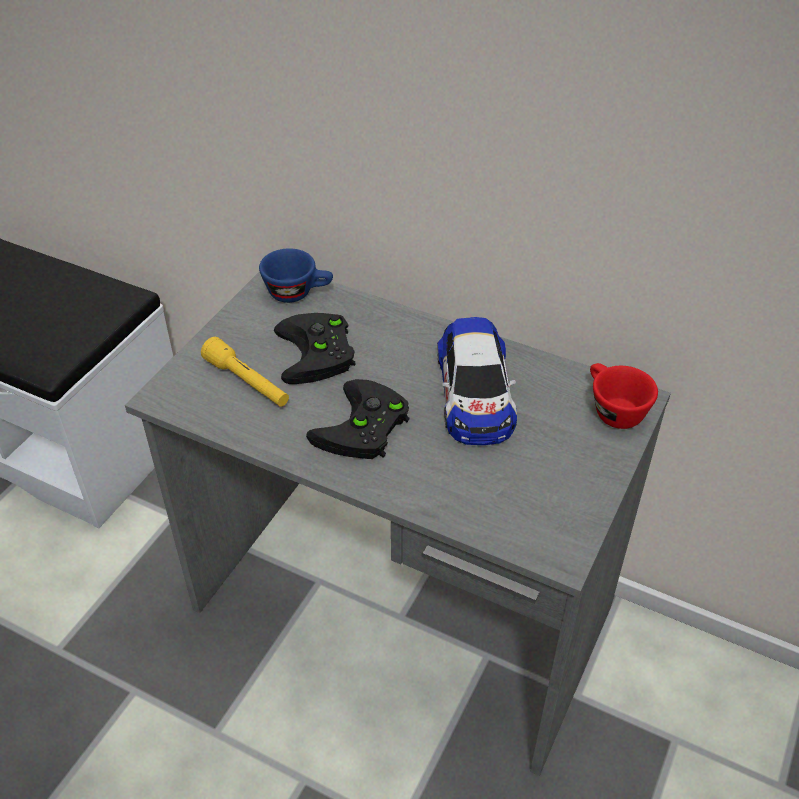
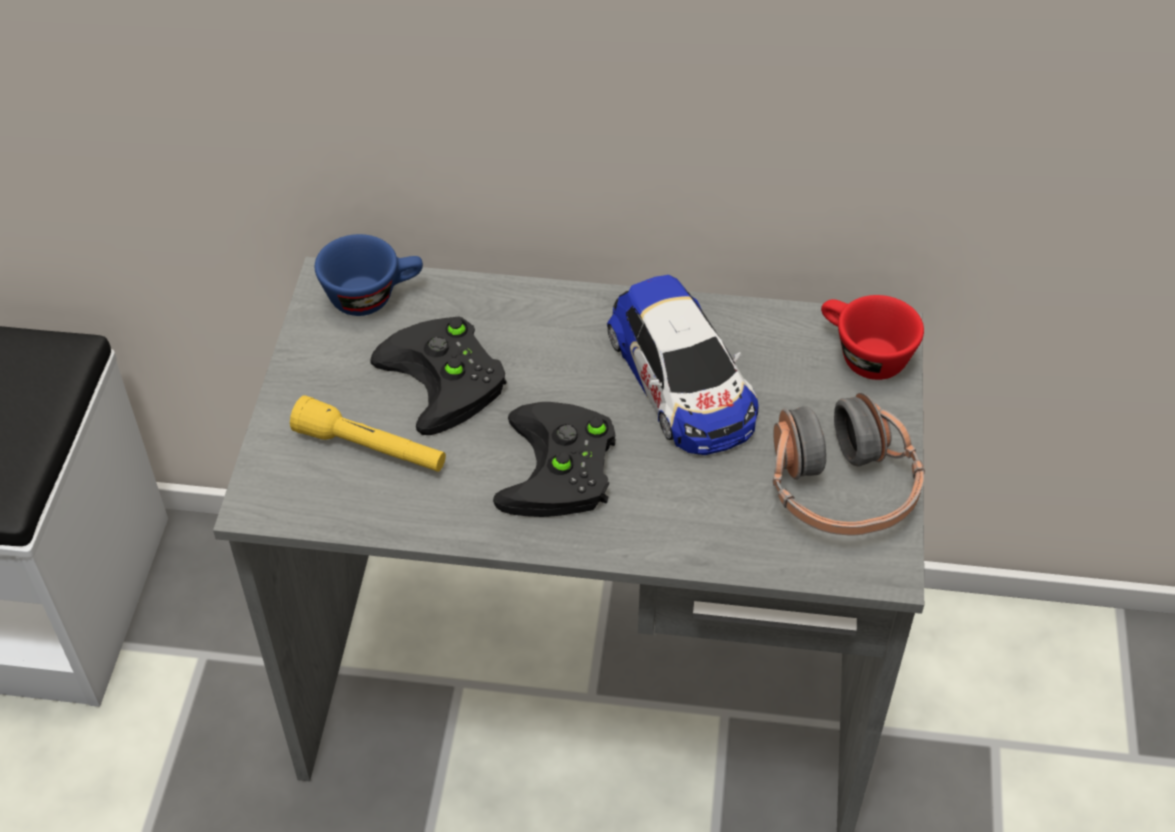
camera: 20 degrees left, 5 degrees up
(554, 492) = (840, 488): none -> headphones

